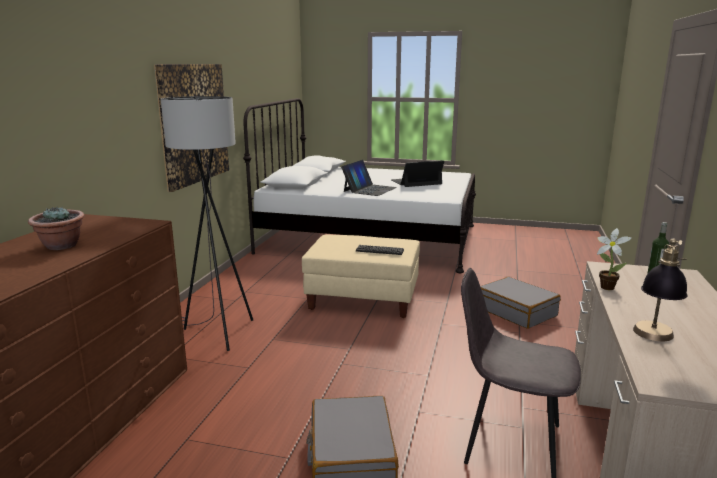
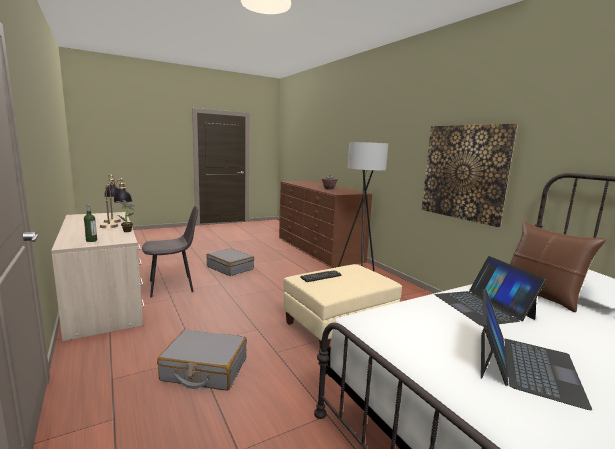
camera: 135 degrees right, 5 degrees down
(319, 185) = (540, 295): none -> brown pillow
(633, 309) = (117, 226): none -> table lamp

